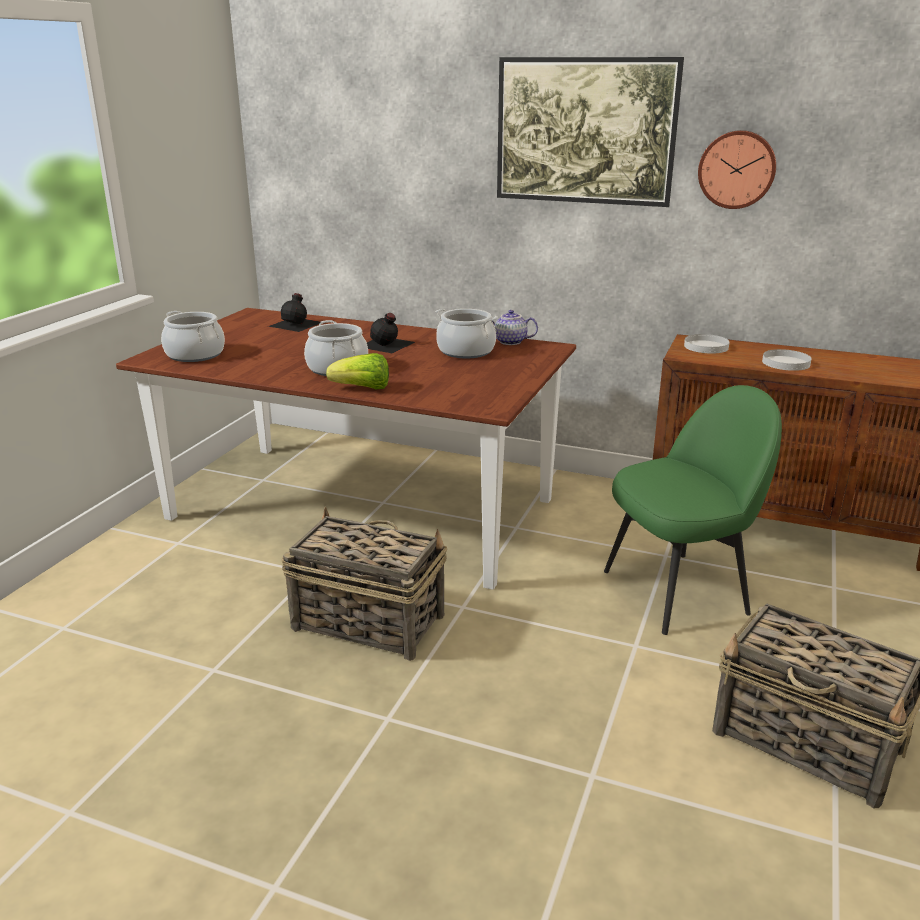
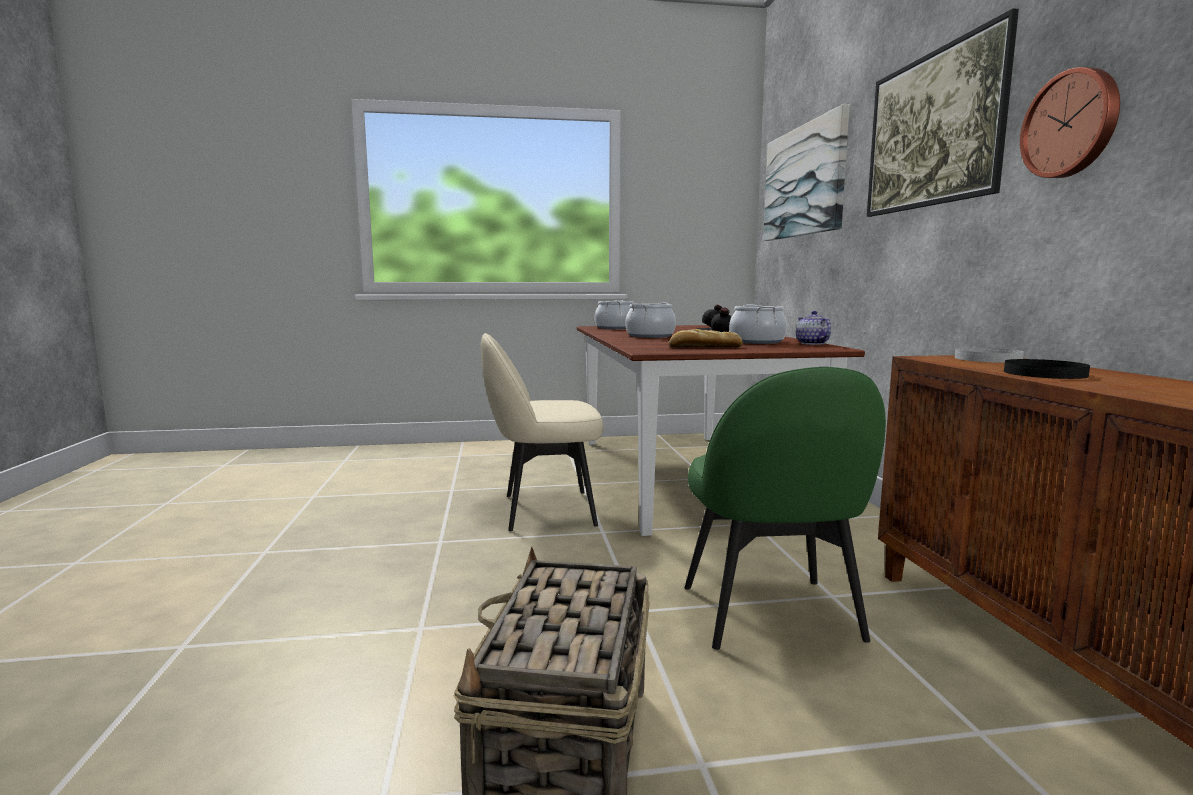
camera: 60 degrees right, 15 degrees down
(360, 131) = (803, 181): none -> picture
(362, 388) = (624, 339): lettuce -> none
(367, 621) = (545, 510): basket -> beige chair
(488, 381) = (704, 347): none -> bread
(678, 591) = (771, 615): green chair -> green chair turned 45 degrees clockwise
(786, 363) = (1045, 373): white plate -> black plate

